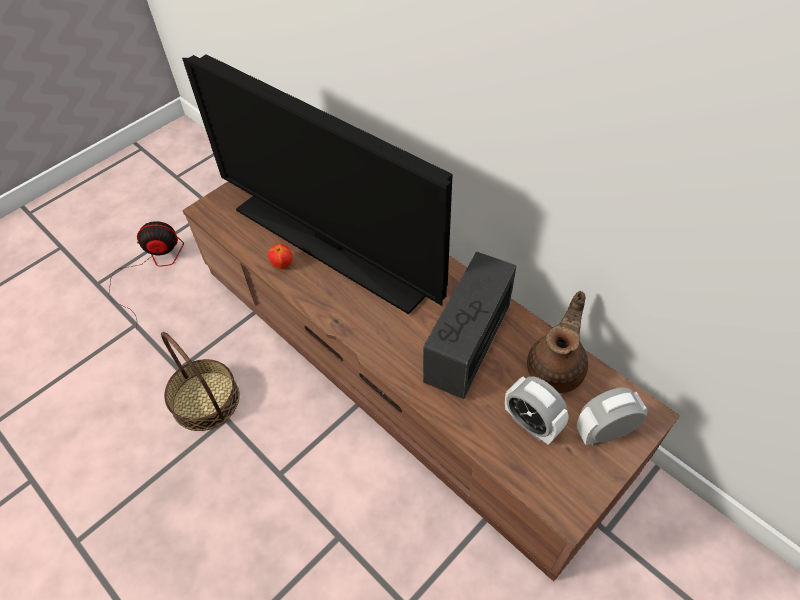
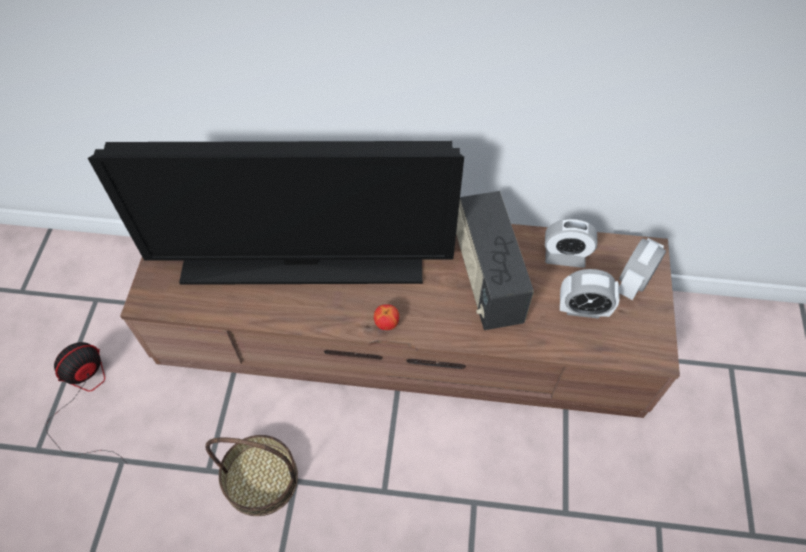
camera: 40 degrees left, 5 degrees up
(282, 265) = (273, 308): apple -> apple (386, 324)
(557, 368) = (565, 256): brown teapot -> alarm clock

